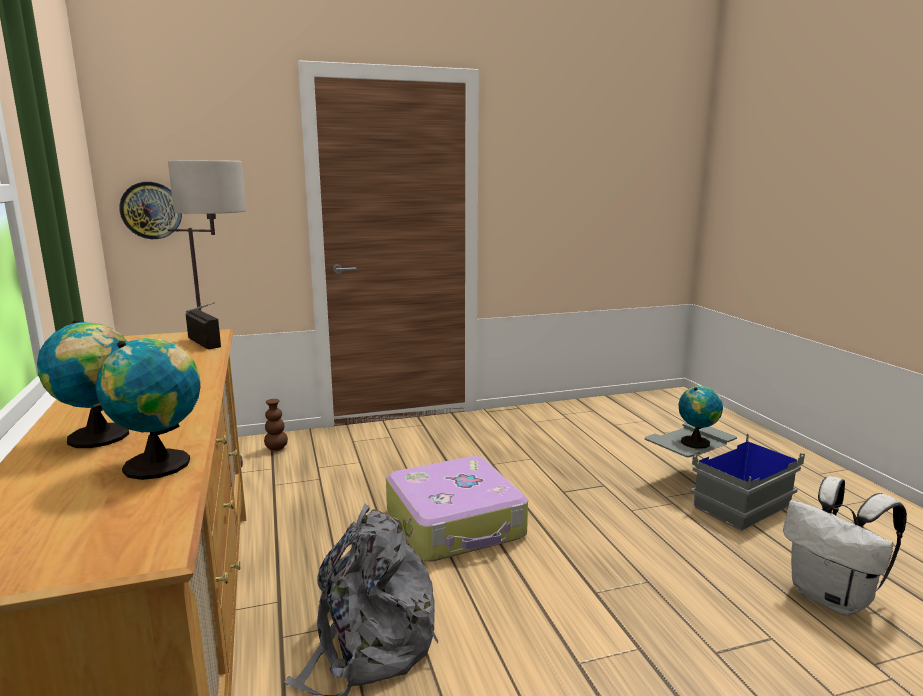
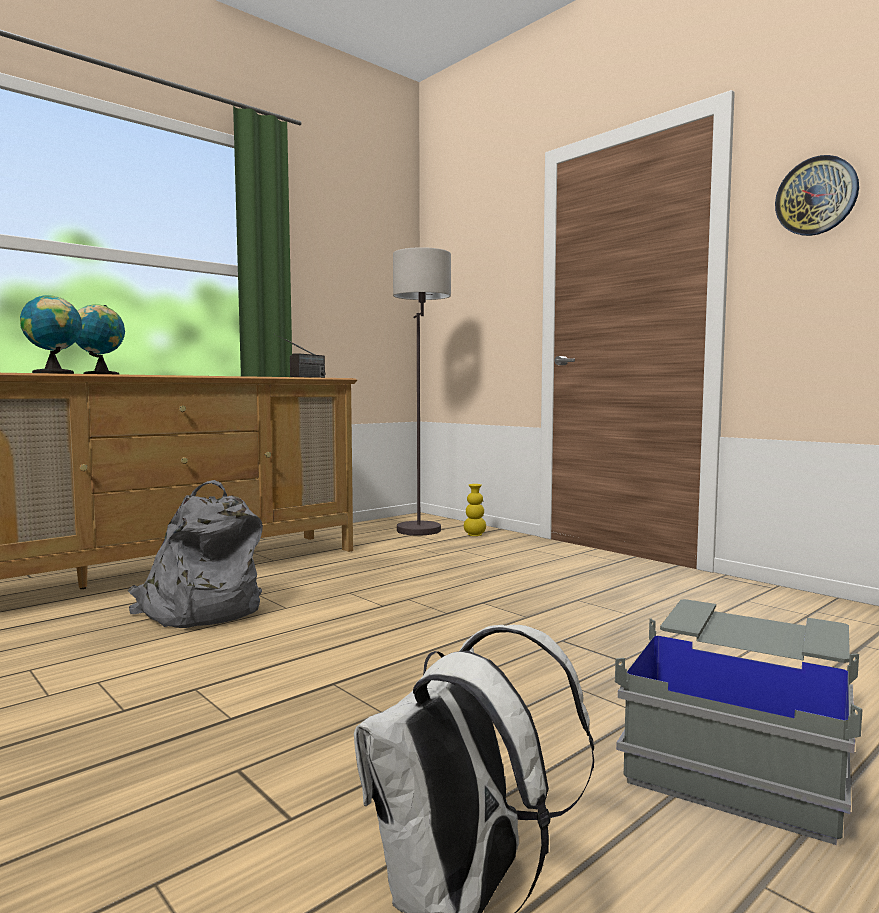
camera: 65 degrees right, 10 degrees down
(151, 210) = (444, 310): wall clock -> wall clock (816, 196)
(276, 449) = (474, 535): brown vase -> yellow vase
(456, 524) = (416, 606): suitcase -> none
(696, 442) = (756, 637): globe -> none

